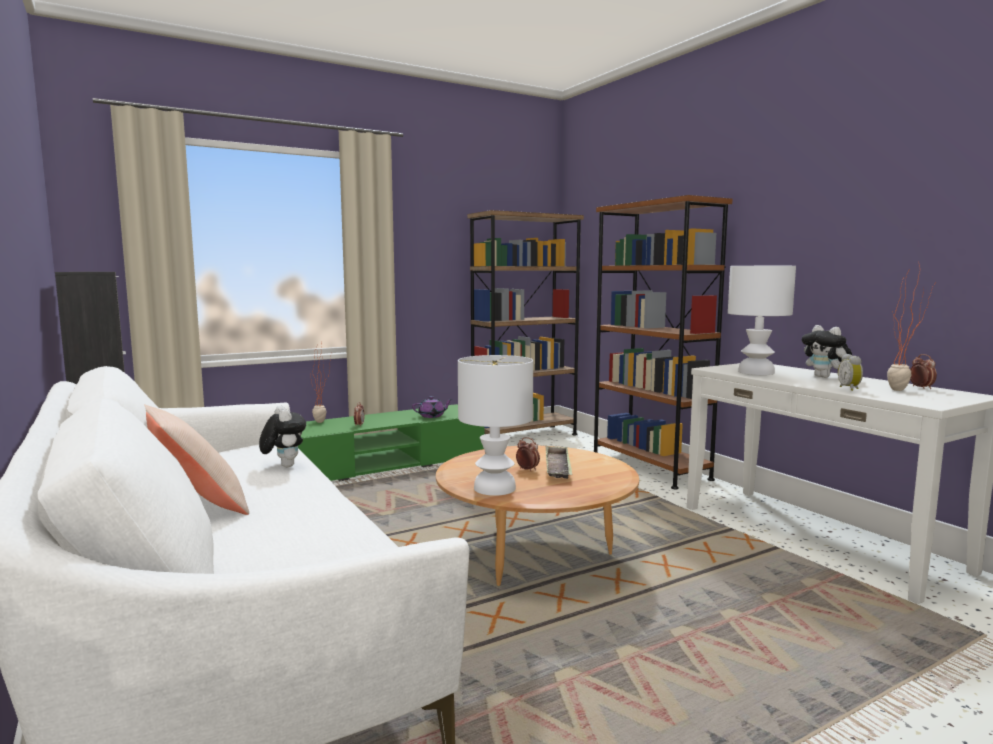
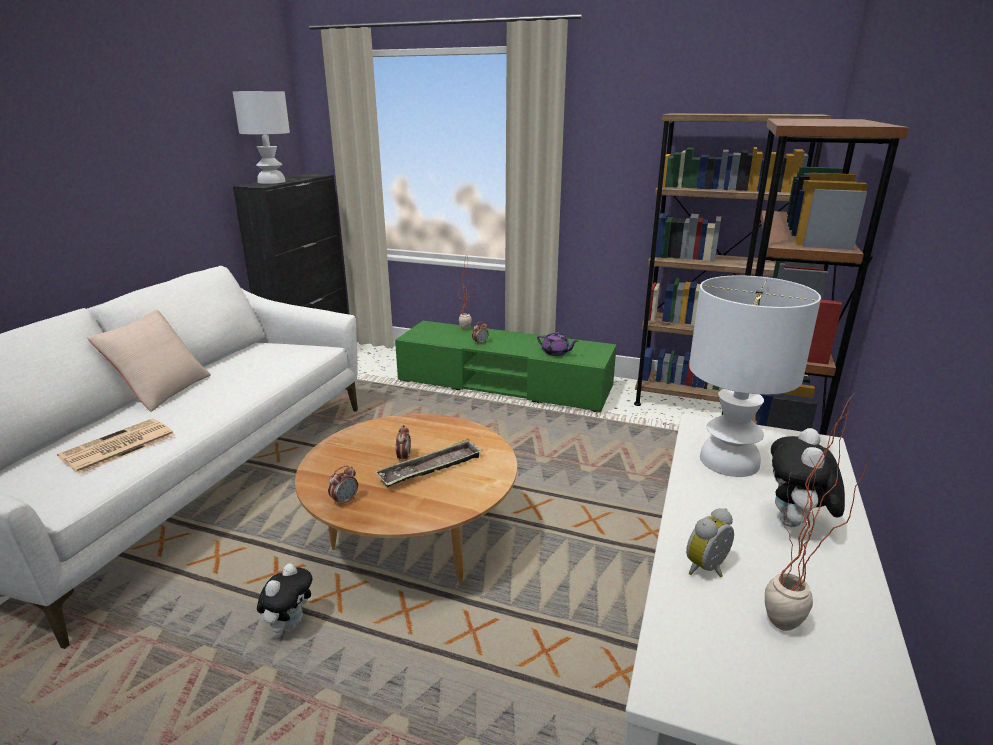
camera: 50 degrees right, 15 degrees up
(283, 466) = (262, 376): plush toy -> plush toy (290, 624)
(314, 534) = (117, 447): none -> newspaper
(496, 488) = (333, 464): white table lamp -> white table lamp (272, 182)
(921, 388) = (859, 651): alarm clock -> alarm clock (345, 501)

